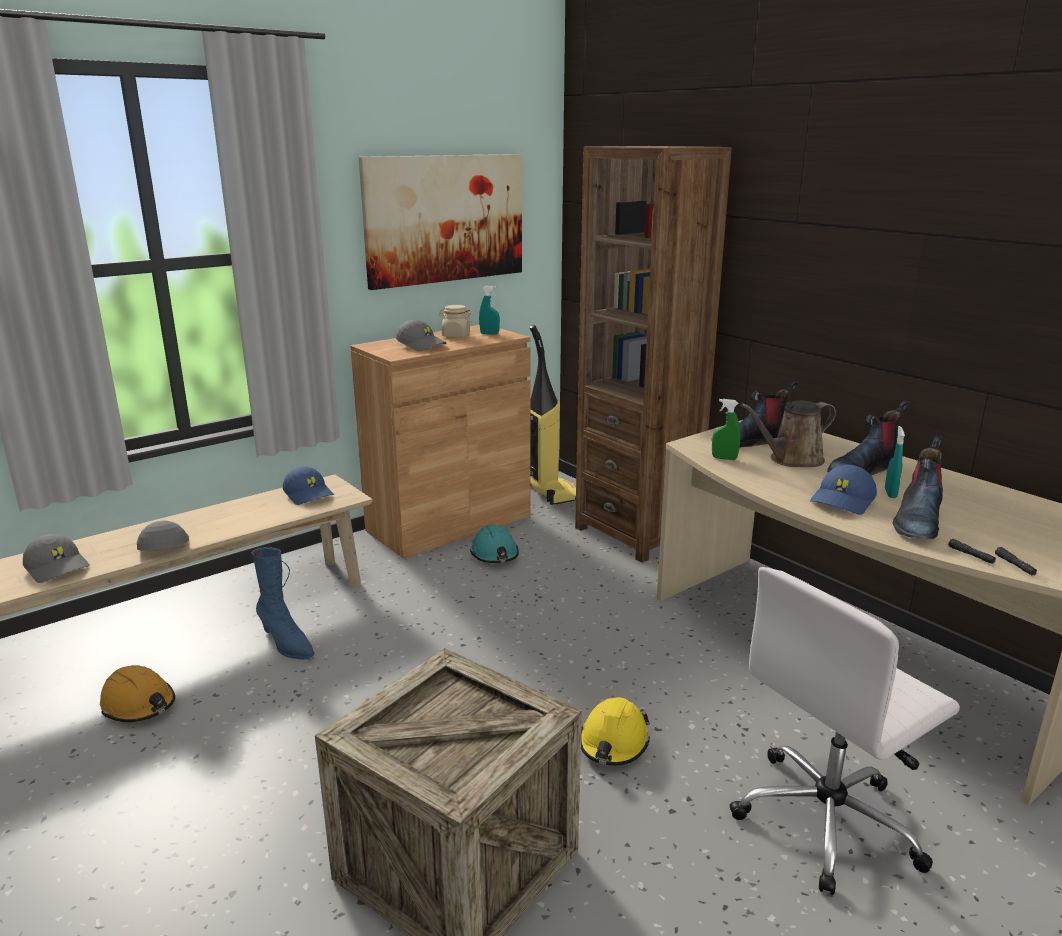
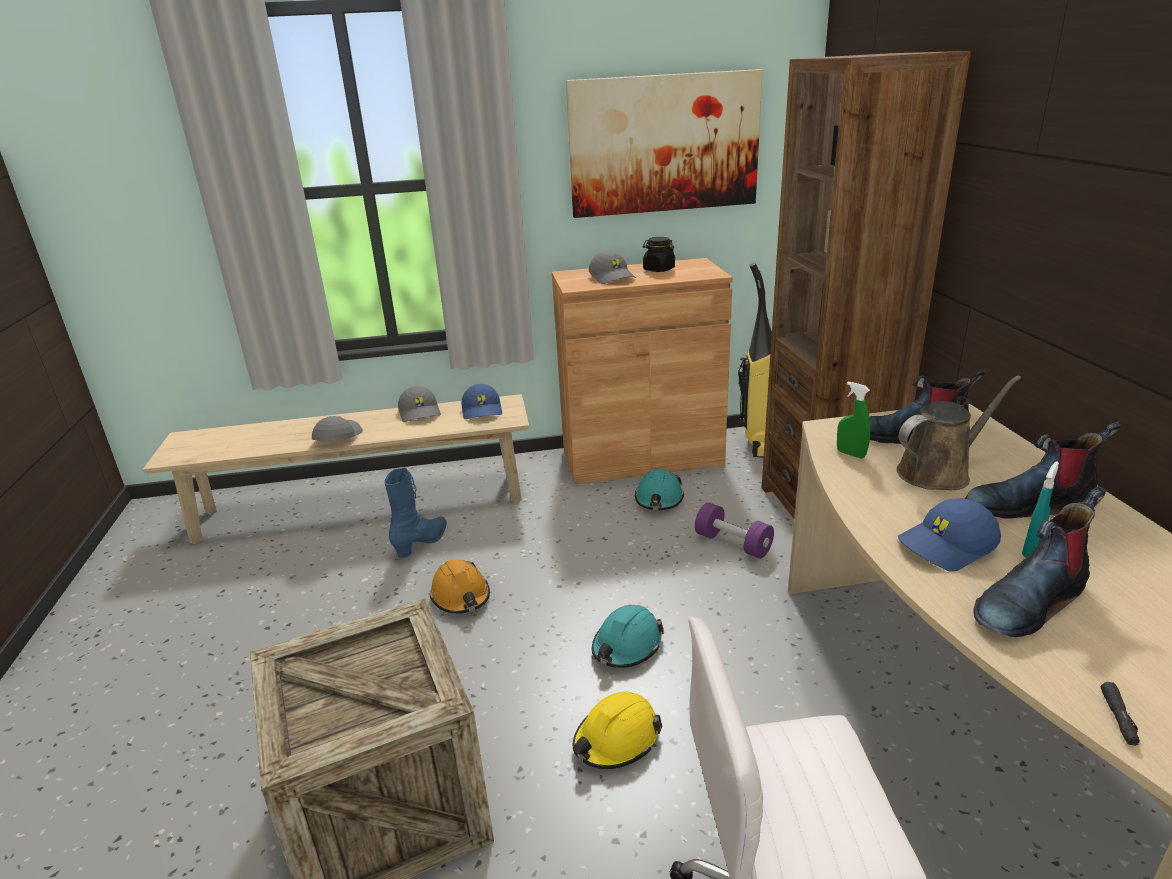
camera: 30 degrees right, 5 degrees up
(58, 567) = (258, 441): grey cap -> grey cap (420, 412)
(139, 705) = (287, 566): orange hard hat -> orange hard hat (461, 596)
(286, 644) = (422, 543): blue boot -> blue boot turned 135 degrees counterclockwise
(456, 336) = (658, 269): beige jar -> black jar
(489, 334) = (694, 270): turquoise spray bottle -> none
(564, 674) = (627, 646): none -> turquoise hard hat
(586, 575) = (733, 544): none -> purple dumbbell
(792, 460) = (938, 472): brown watering can -> brown watering can turned 150 degrees clockwise
(971, 555) = (1058, 679): black flashlight -> none

